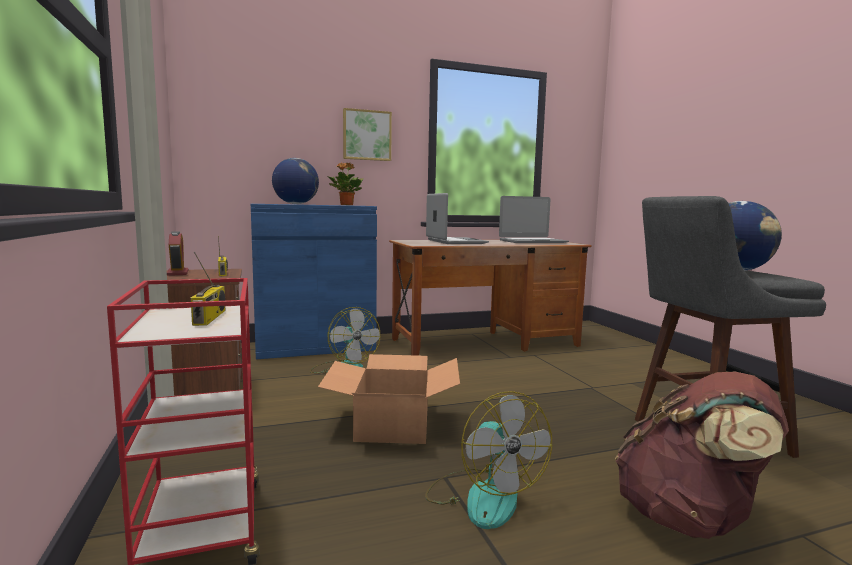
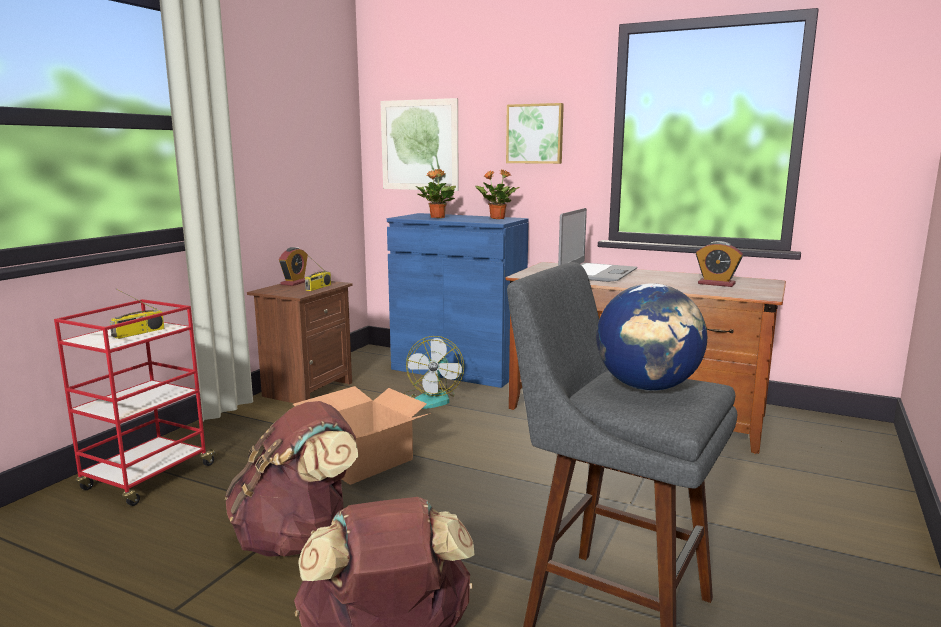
camera: 45 degrees right, 5 degrees up
(248, 137) = (419, 145): none -> picture
(295, 204) = (437, 217): globe -> potted plant
(483, 496) = (297, 538): fan -> brown backpack
(532, 241) = (716, 284): laptop -> alarm clock

